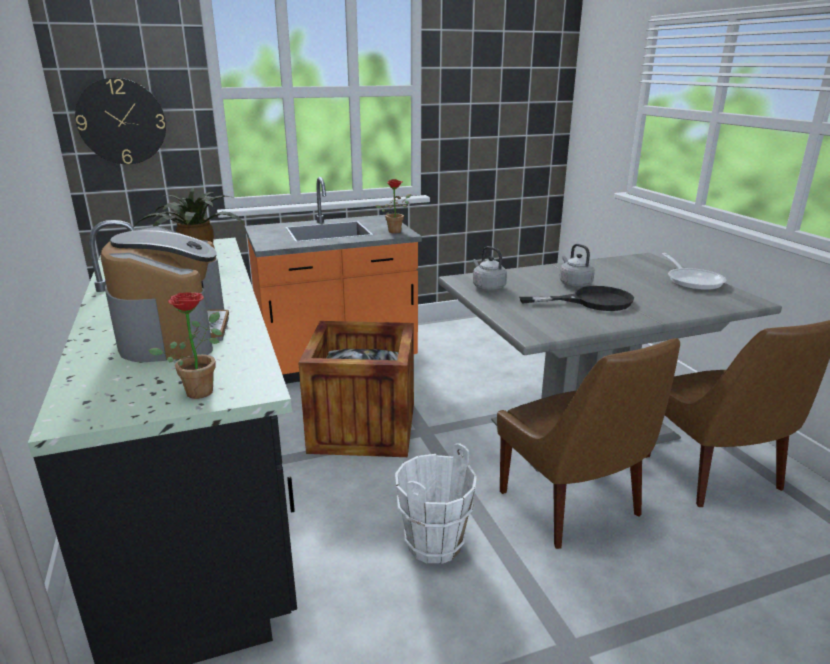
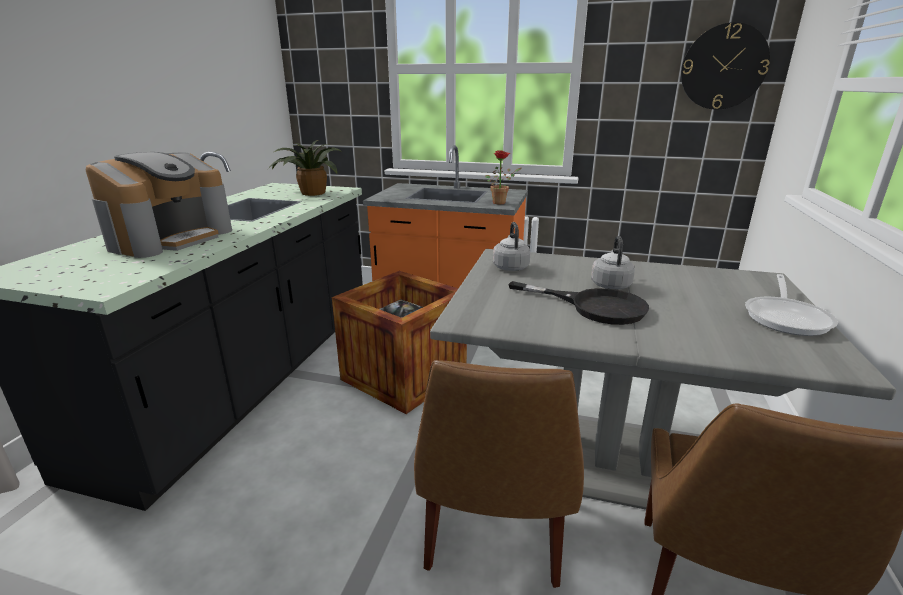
camera: 35 degrees right, 0 degrees up
(122, 121) = (326, 91): wall clock -> wall clock (723, 67)
(201, 389) = (84, 278): potted plant -> none
(433, 544) = (331, 500): white bucket -> none

